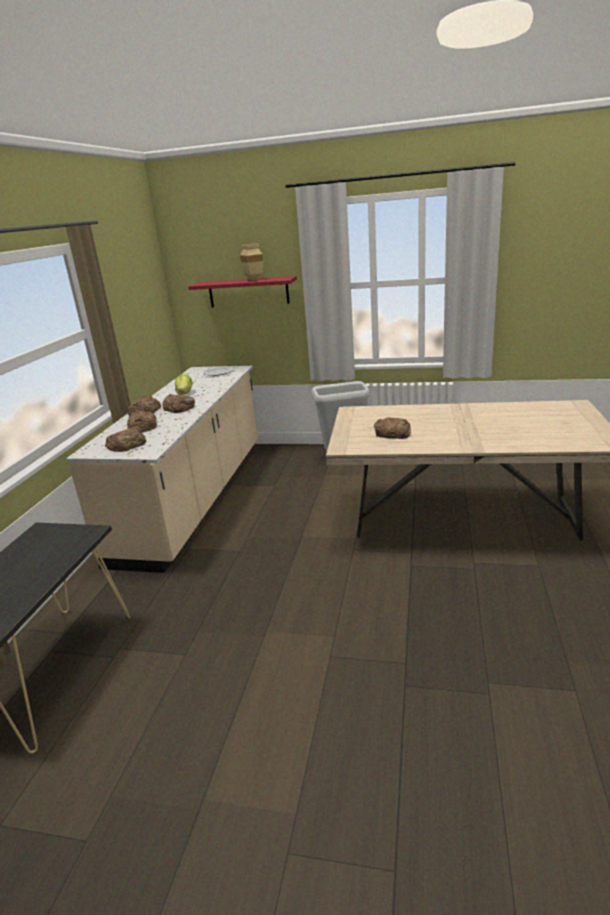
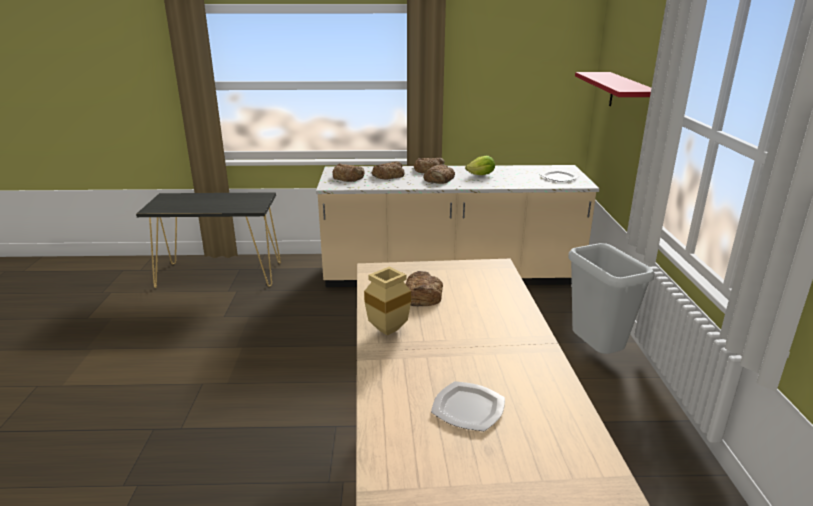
camera: 75 degrees right, 0 degrees up
(255, 279) = (623, 82): beige vase -> beige vase (387, 331)
(530, 425) = (467, 408): none -> plate

